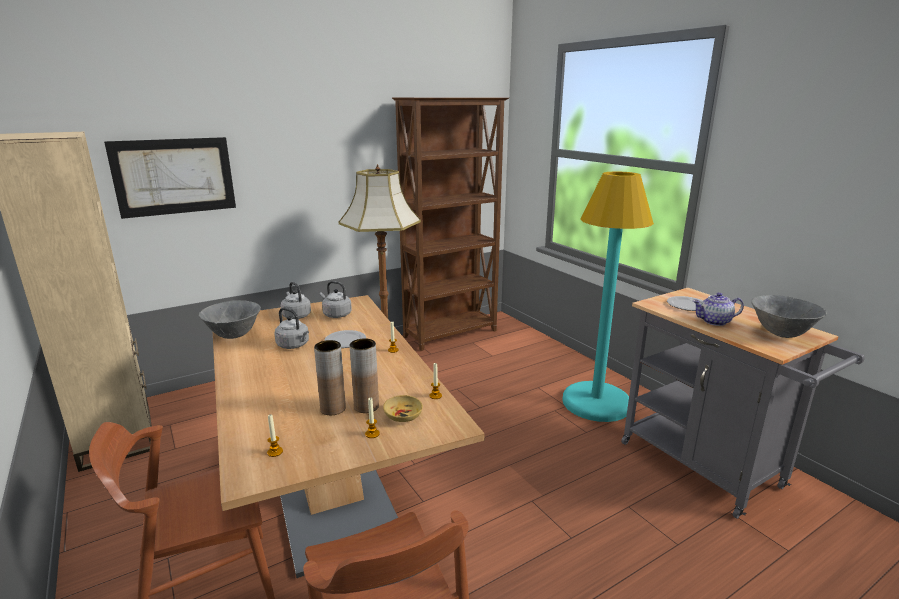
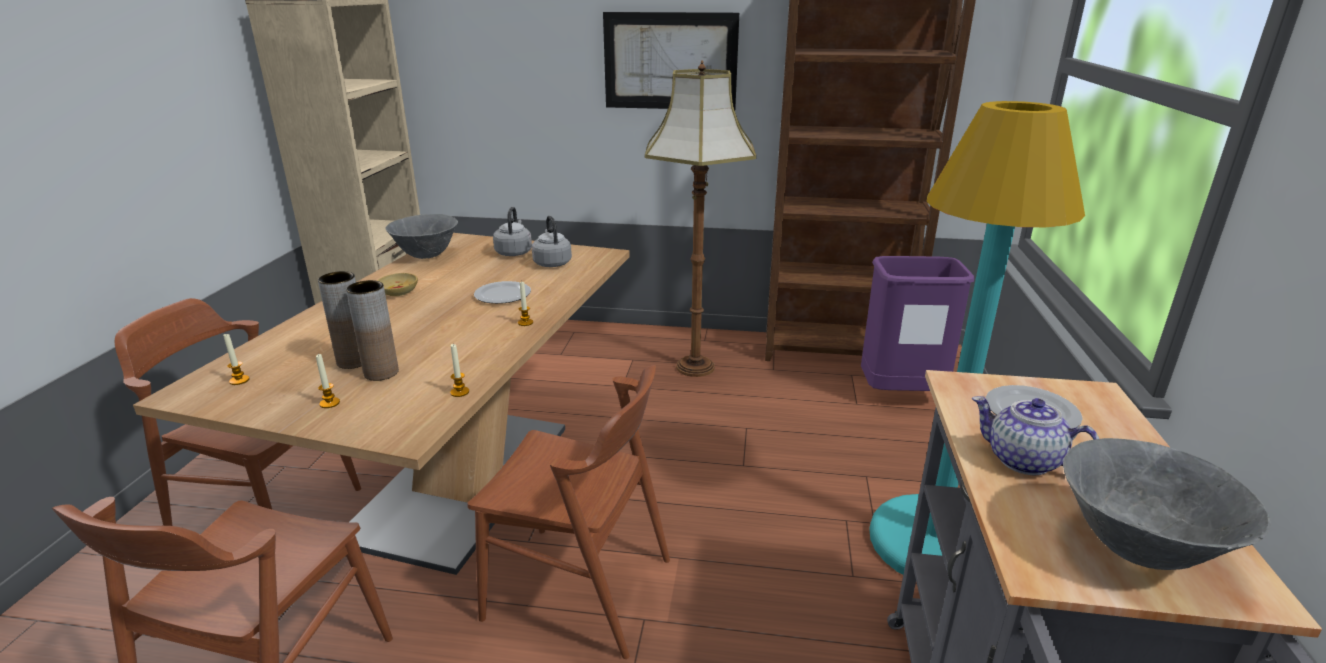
camera: 40 degrees right, 5 degrees up
(174, 176) = (485, 59): picture -> picture (670, 61)
(294, 345) = (452, 283): grey kettle -> none
(403, 416) = (389, 399): beige bowl -> beige bowl (398, 292)
(483, 506) = (579, 588): none -> brown chair
(505, 344) = (900, 394): none -> purple trash can

